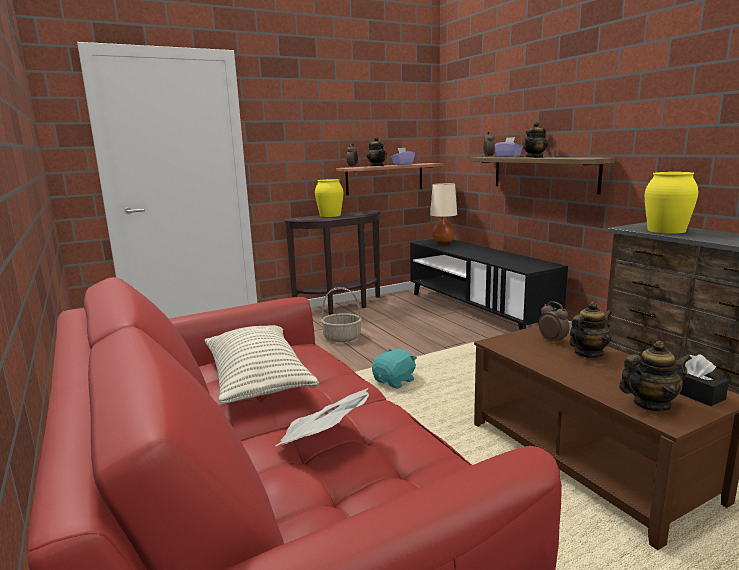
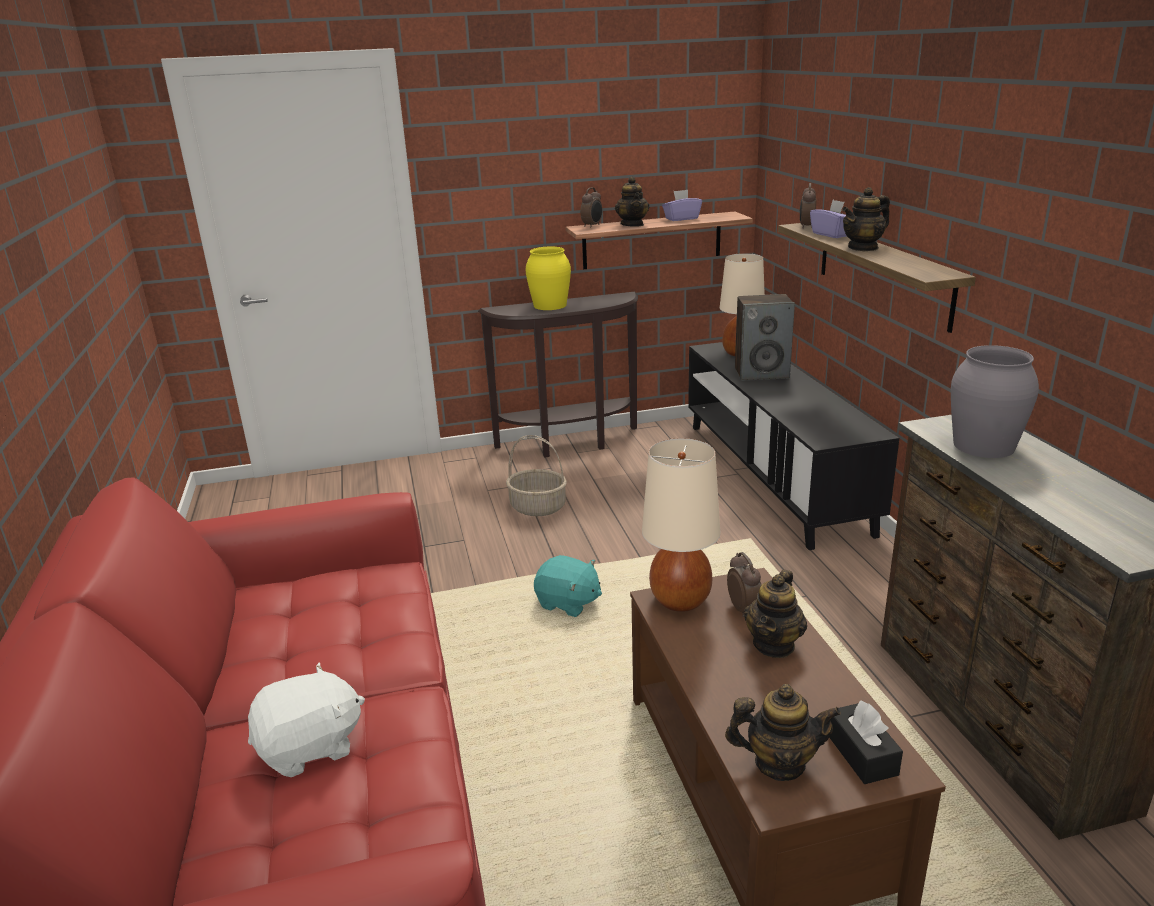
camera: 15 degrees right, 10 degrees up
(257, 381) = (297, 628): pillow -> none
(323, 440) = (310, 747): newspaper -> white plush toy
(395, 381) = (568, 603): turquoise plush toy -> turquoise plush toy turned 60 degrees clockwise
(464, 249) = (762, 373): none -> speaker
(510, 341) = (680, 600): none -> beige table lamp
(588, 353) = (774, 645): teapot -> teapot turned 135 degrees clockwise
(666, 230) = (984, 445): yellow vase -> grey vase

